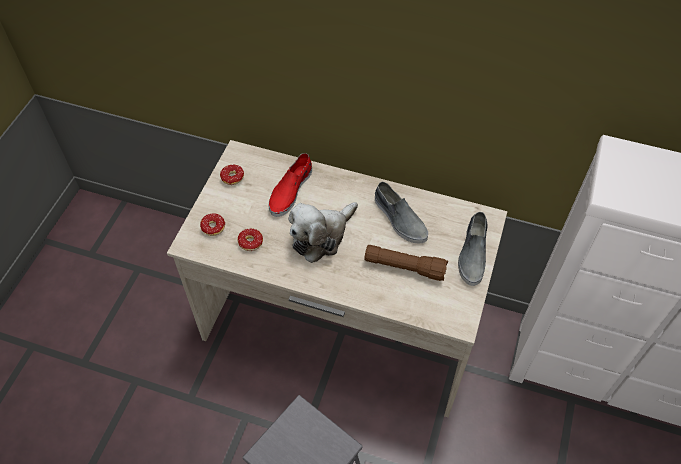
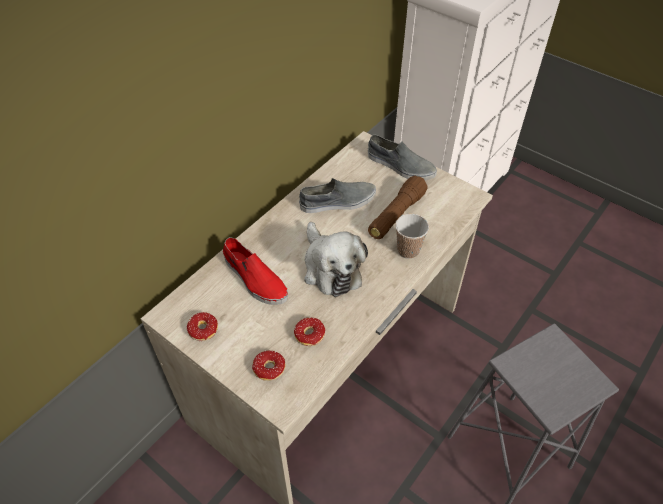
camera: 70 degrees left, 5 degrees down
(365, 287) = (408, 250): none -> cup

